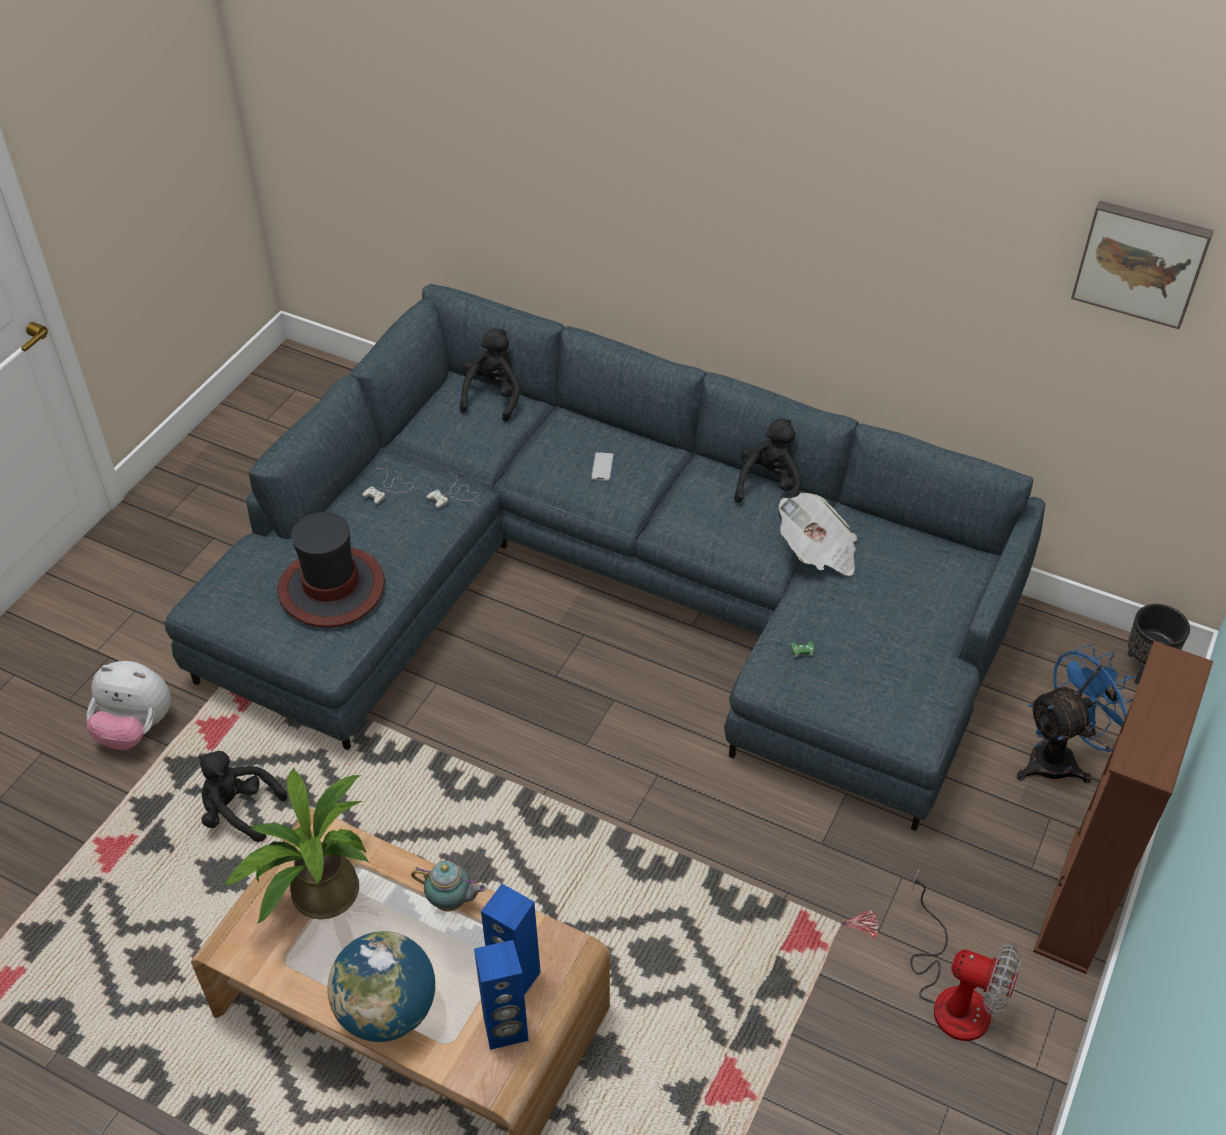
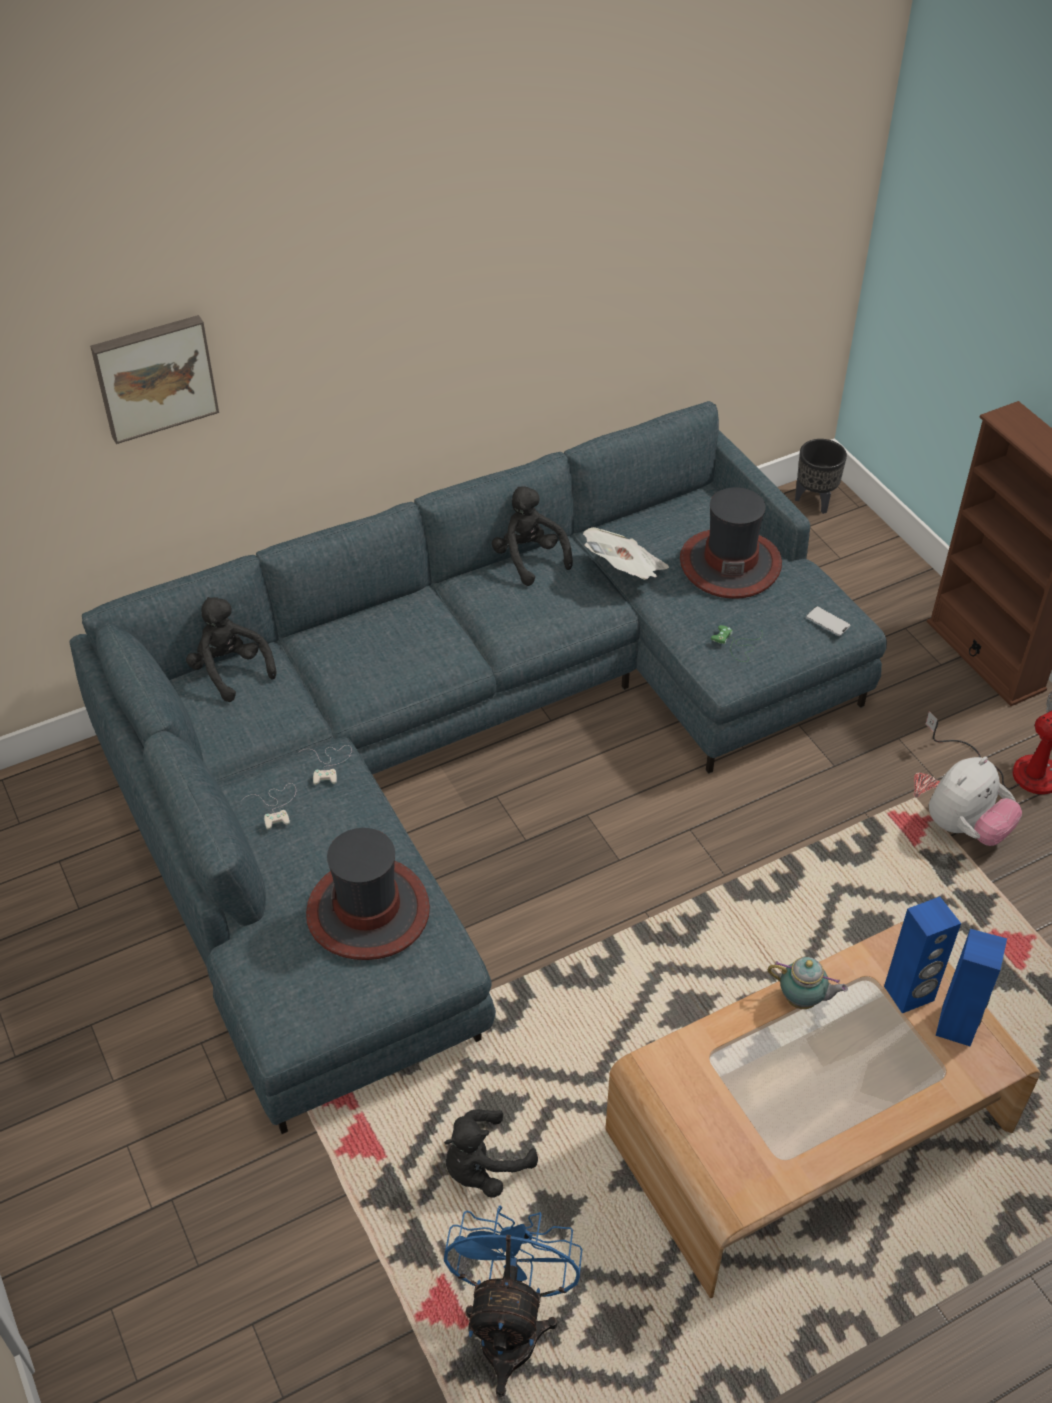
camera: 55 degrees left, 0 degrees up
(136, 728) = (297, 1215): plush toy -> plush toy (966, 828)
(316, 895) = (726, 1099): potted plant -> none
(387, 1010) = (887, 1102): globe -> none
(452, 902) = (803, 1000): teapot -> teapot turned 60 degrees clockwise
(602, 467) = (401, 645): phone -> phone (827, 622)
(897, 613) = (730, 563): none -> hat
(1061, 758) = (859, 590): blue fan -> blue fan (510, 1325)
(1141, 261) = (743, 166): picture -> picture (154, 376)

